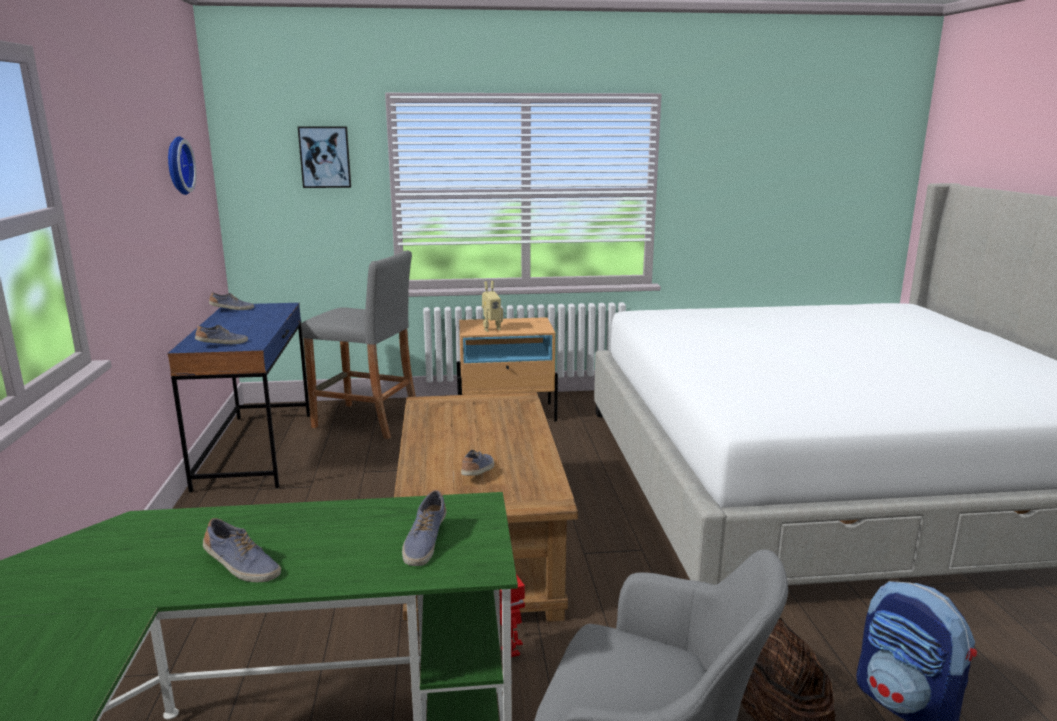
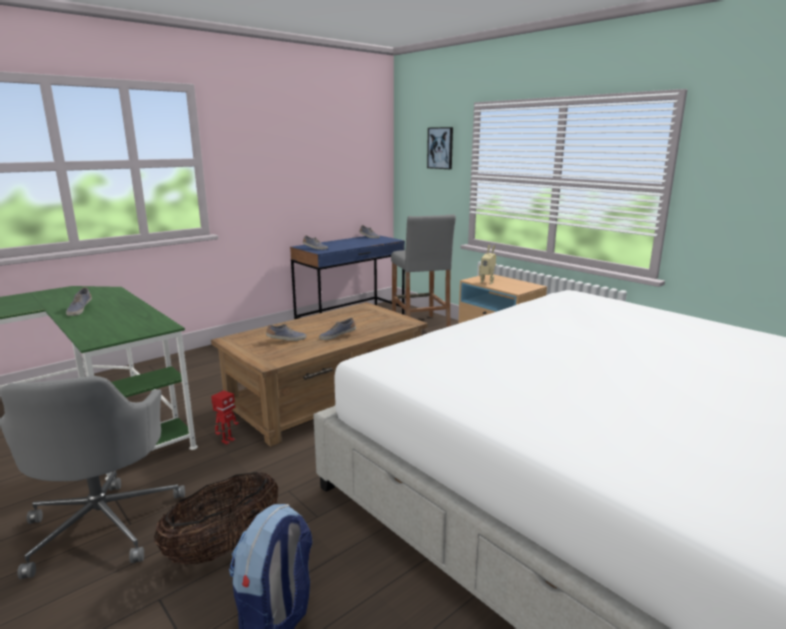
camera: 55 degrees right, 0 degrees up
(176, 165) = (337, 148): wall clock -> none
(424, 542) = (115, 327): shoe -> shoe (337, 336)

